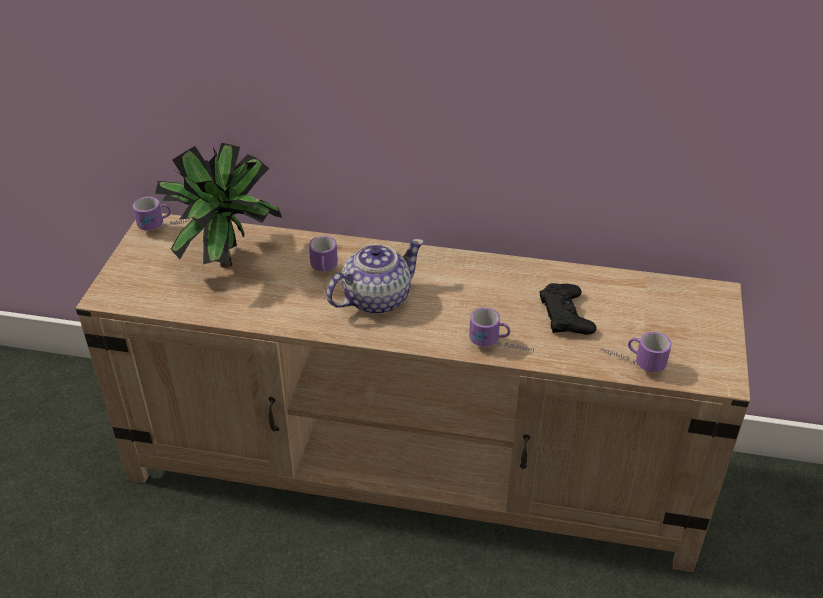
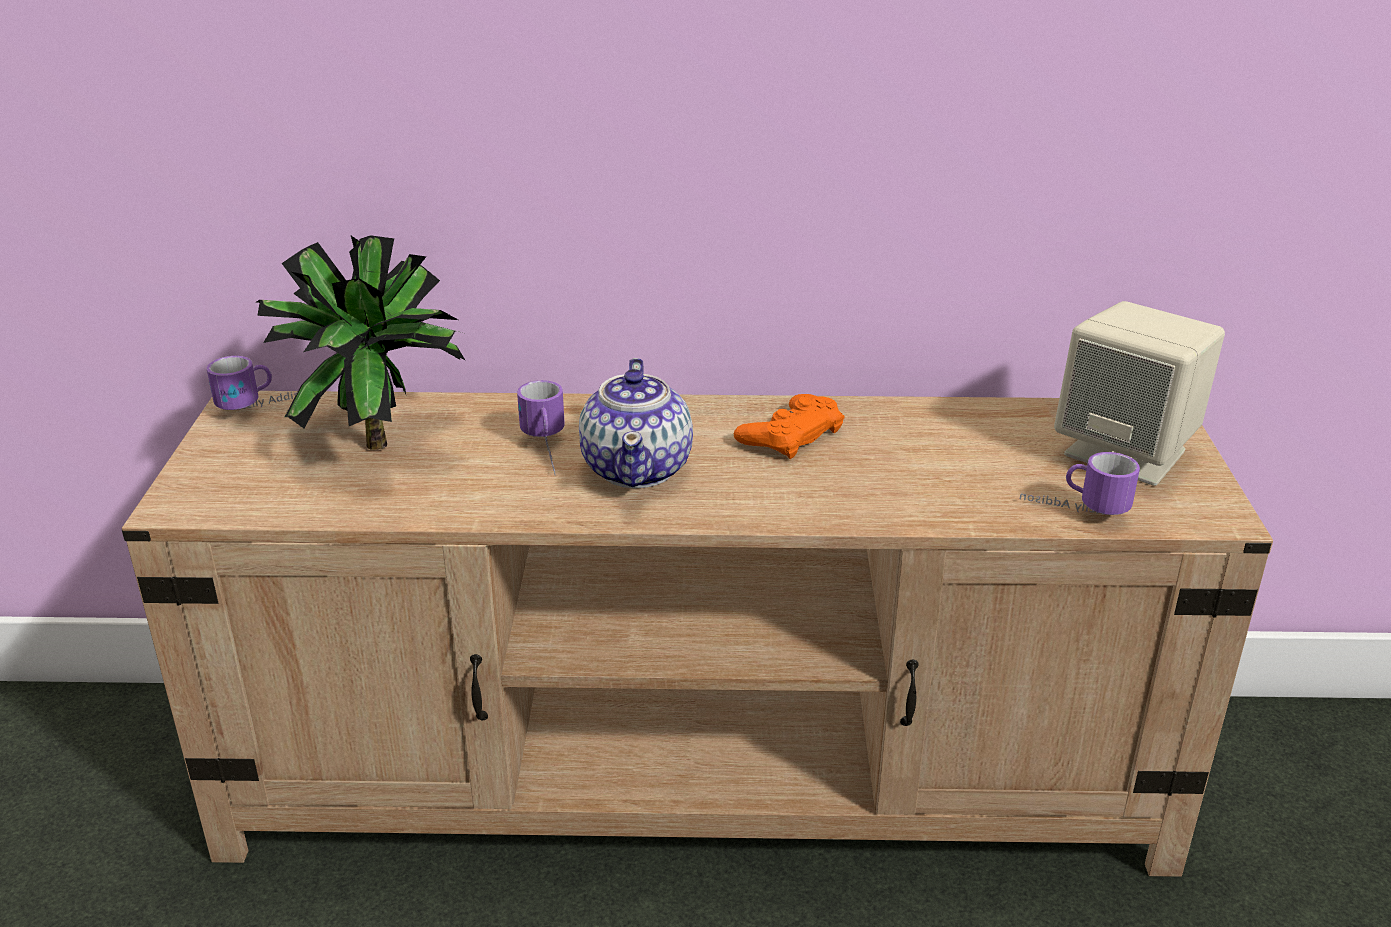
camera: 10 degrees left, 10 degrees down
(375, 299) = (638, 468): teapot -> teapot turned 135 degrees clockwise
(475, 284) = (790, 435): none -> orange game controller
(501, 347) = (862, 510): mug -> none
(566, 315) = (947, 460): black game controller -> none
(683, 322) = (1127, 453): none -> beige speaker

